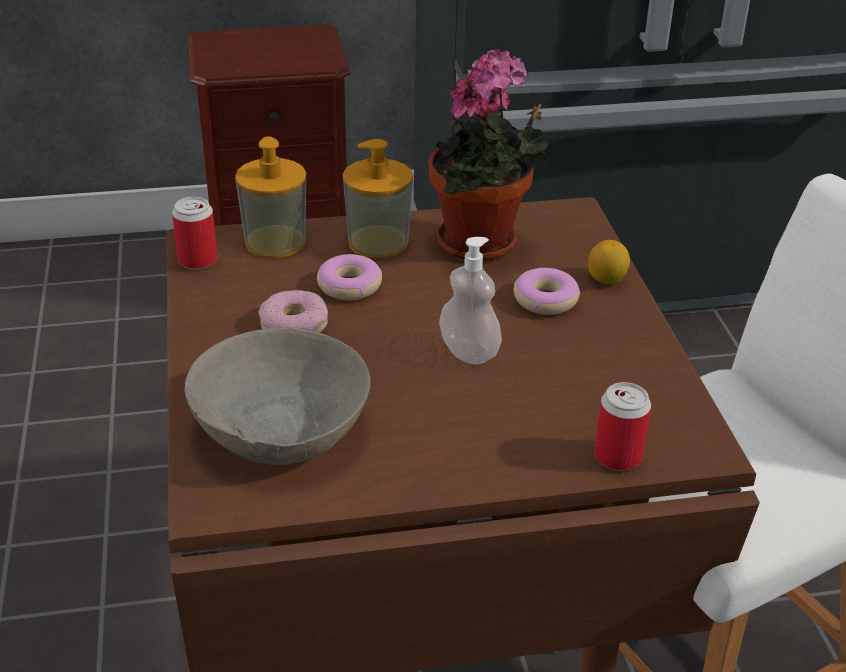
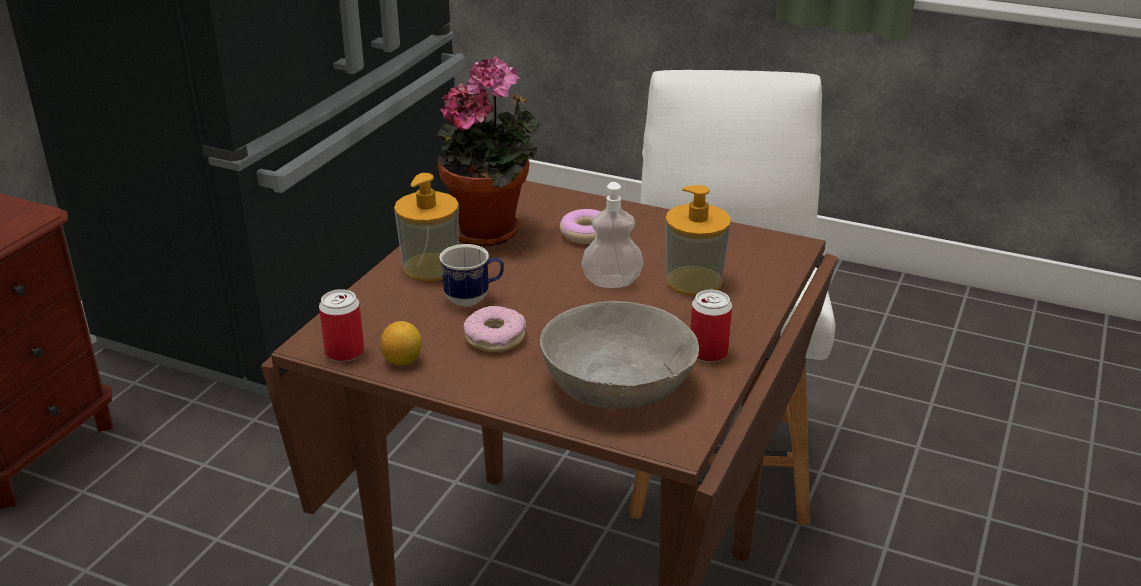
camera: 55 degrees left, 5 degrees down
(275, 242) = (367, 309): soap dispenser -> soap dispenser (694, 281)
(349, 286) = (473, 298): donut -> mug
(606, 279) = (590, 206): lemon -> lemon (402, 360)
(618, 456) = (772, 273): can -> can (708, 352)

